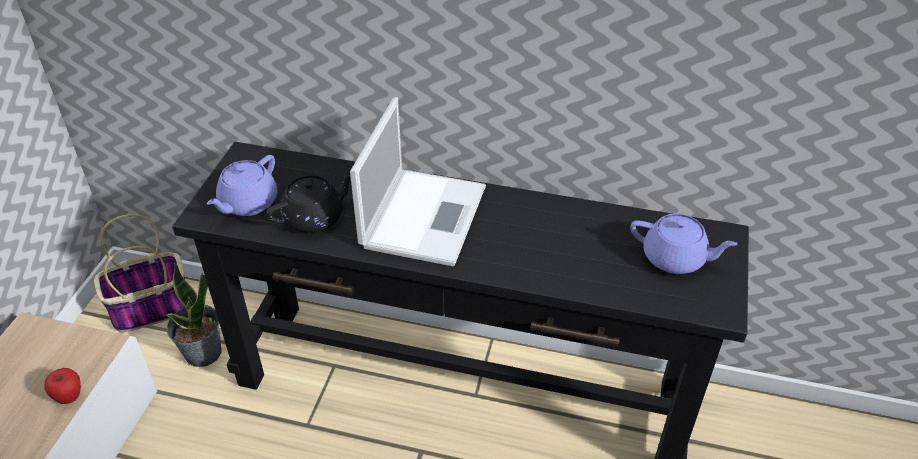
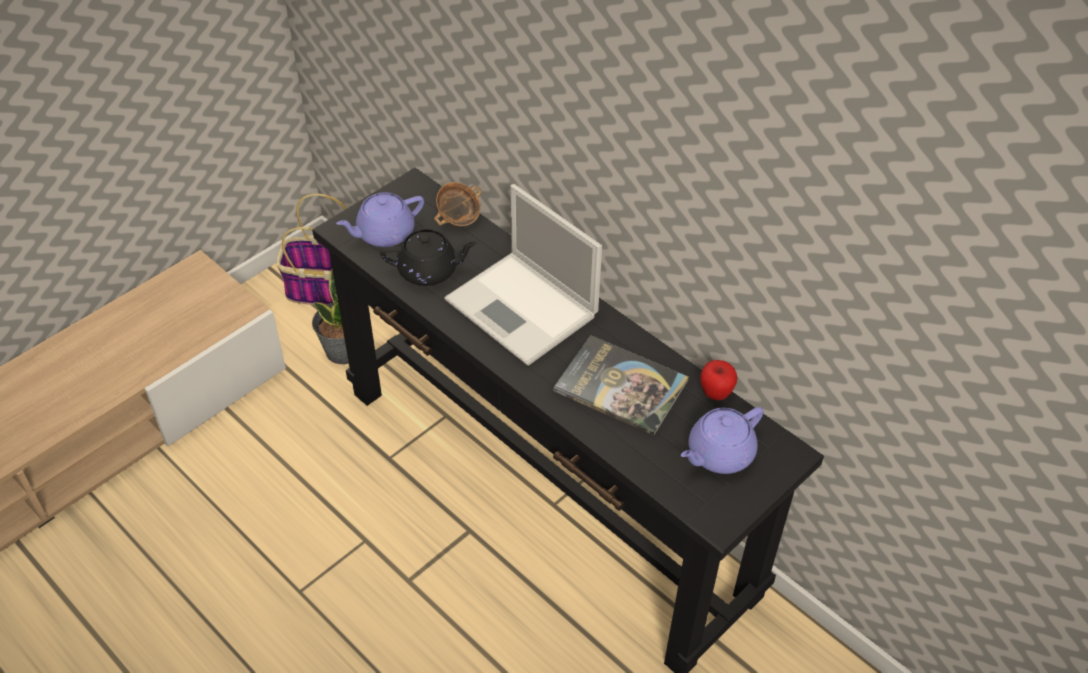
camera: 30 degrees right, 5 degrees up
(69, 397) = (195, 341): apple -> apple (716, 393)
(308, 166) = (459, 218): none -> bowl
(424, 215) = (523, 309): laptop -> laptop turned 90 degrees clockwise
(555, 241) = (620, 386): none -> book
(675, 258) = (719, 454): purple teapot -> purple teapot turned 90 degrees clockwise

